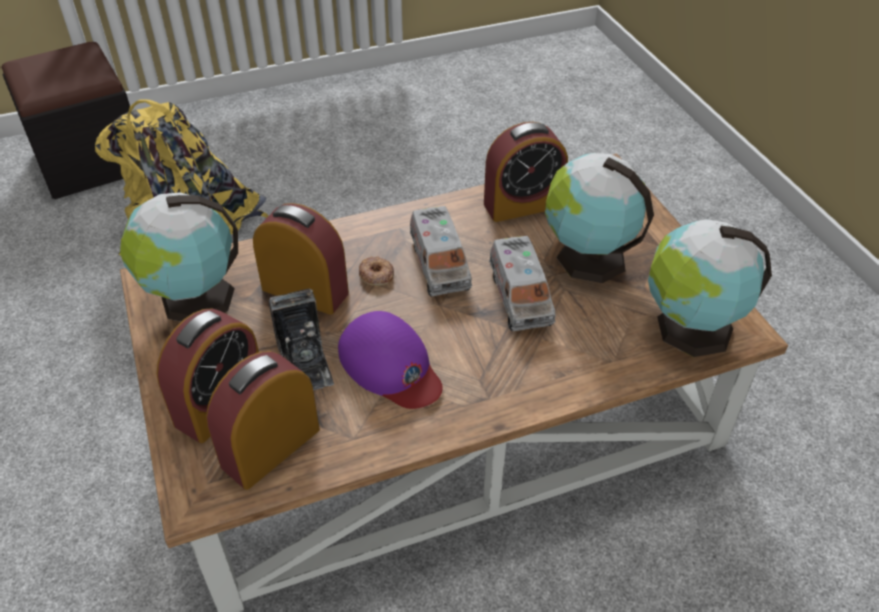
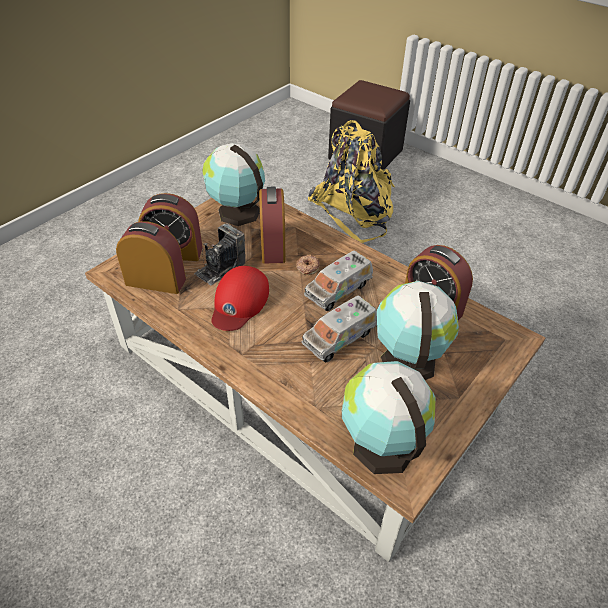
camera: 60 degrees right, 0 degrees up
(390, 366) = (239, 302): purple cap -> red cap

